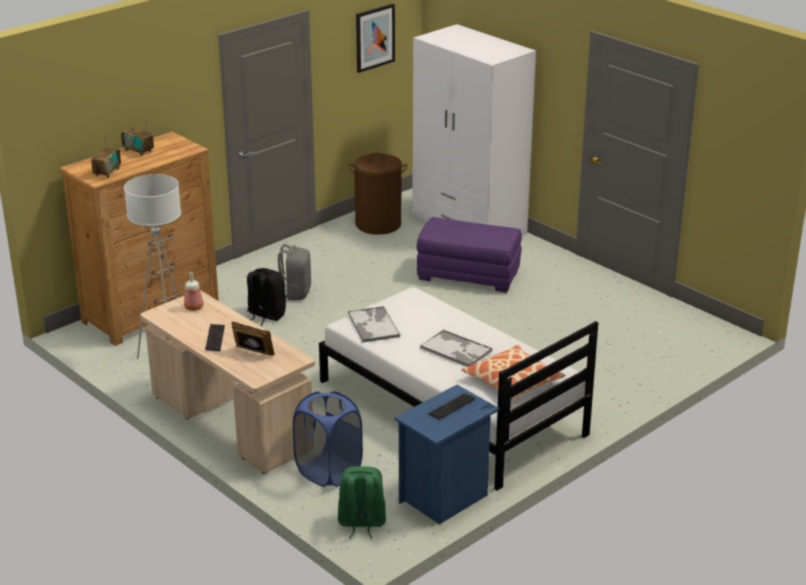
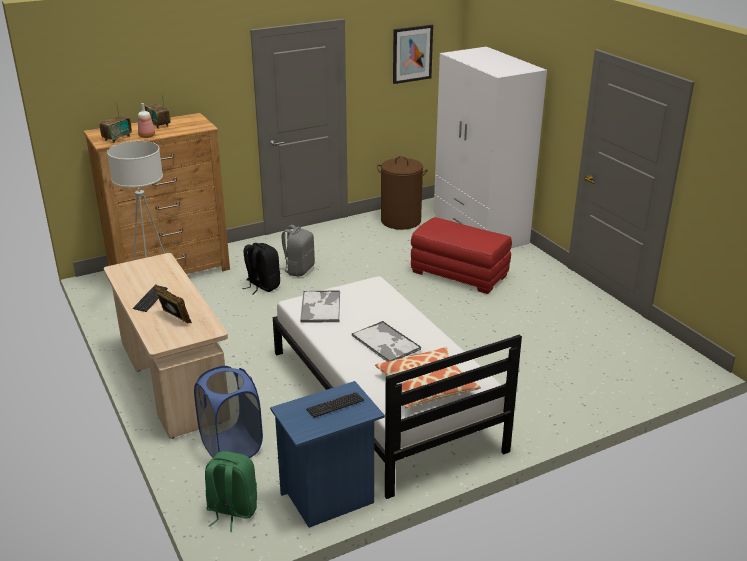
camera: 15 degrees right, 0 degrees up
(194, 307) = (154, 267): bottle -> bottle (147, 136)
(469, 275) = (460, 274): purple ottoman -> red ottoman

